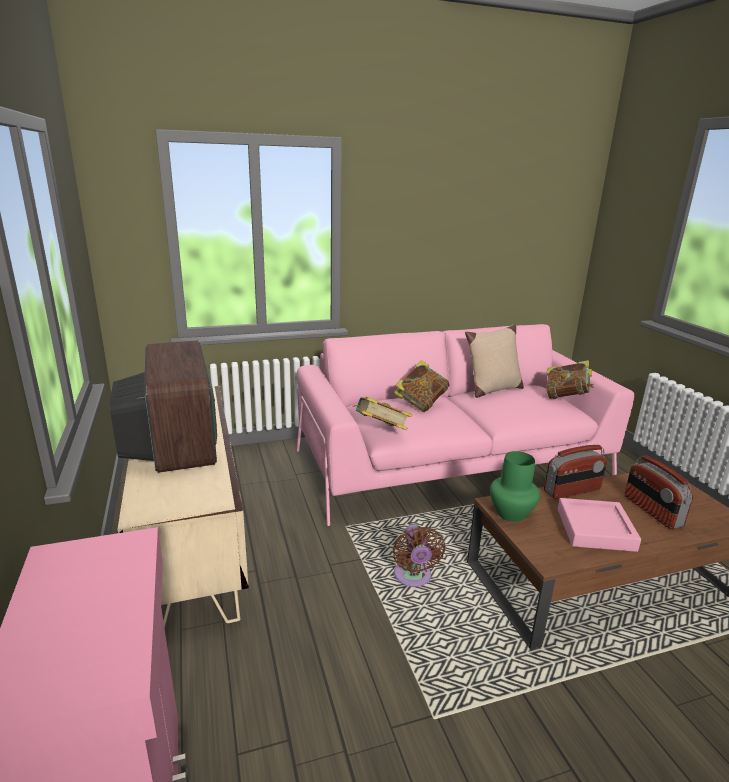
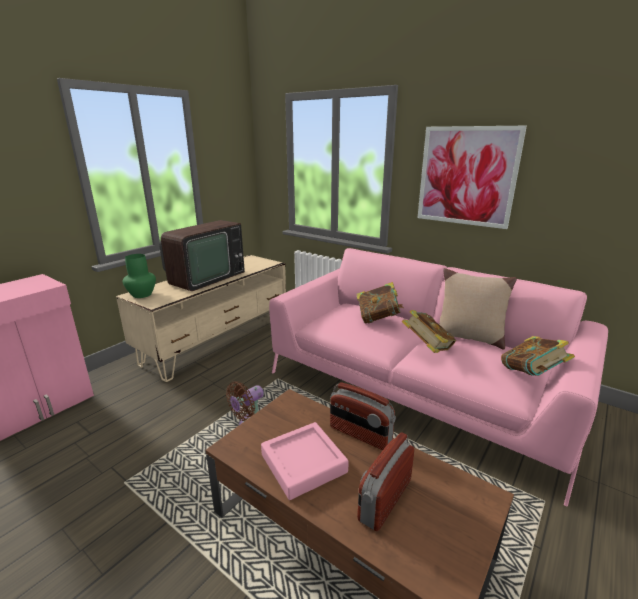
camera: 55 degrees right, 0 degrees up
(380, 431) = (313, 321): book -> book (427, 348)
(423, 238) = (466, 176): none -> picture
(510, 513) = (283, 410): green vase -> green vase (142, 294)

